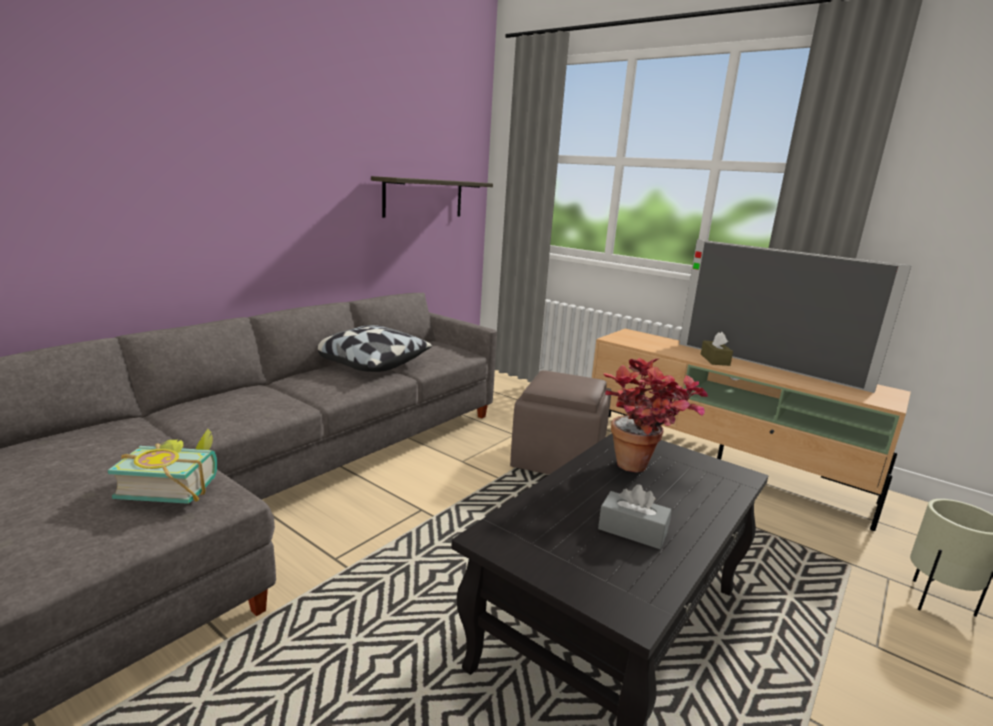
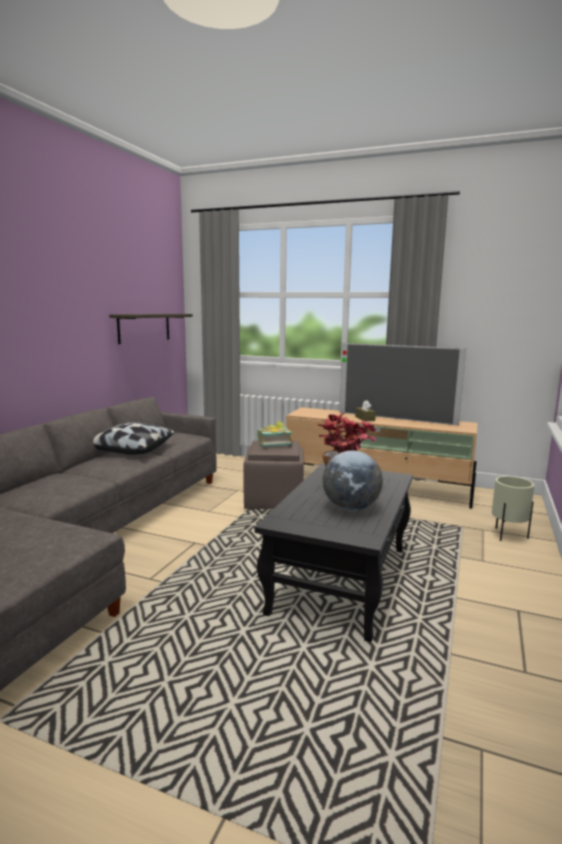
camera: 15 degrees left, 5 degrees down
(173, 485) = (53, 532): book -> book (273, 443)
(632, 530) = (351, 508): grey tissue box -> globe

